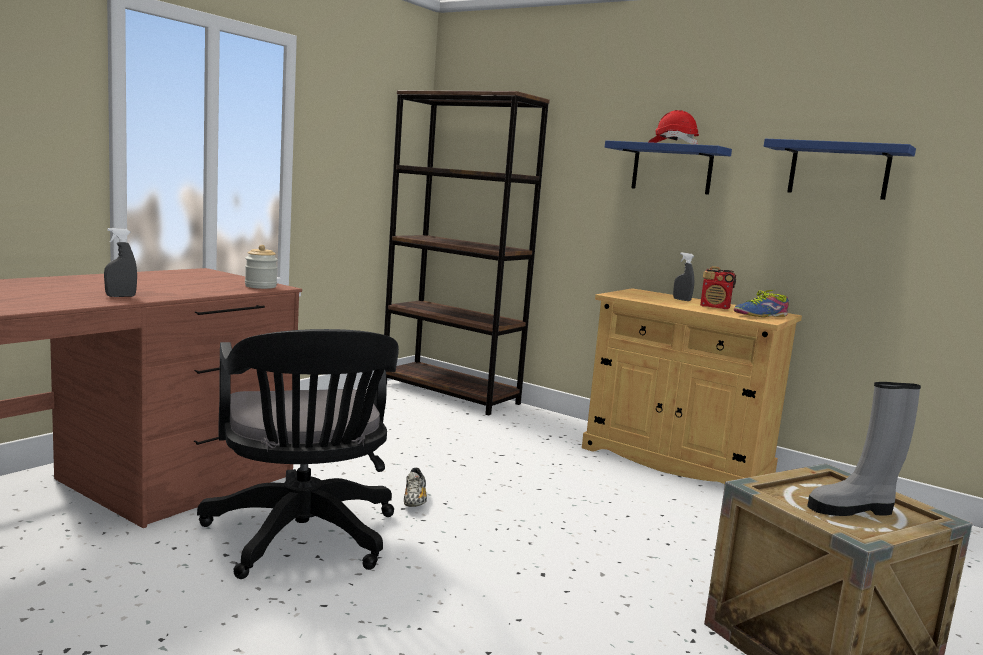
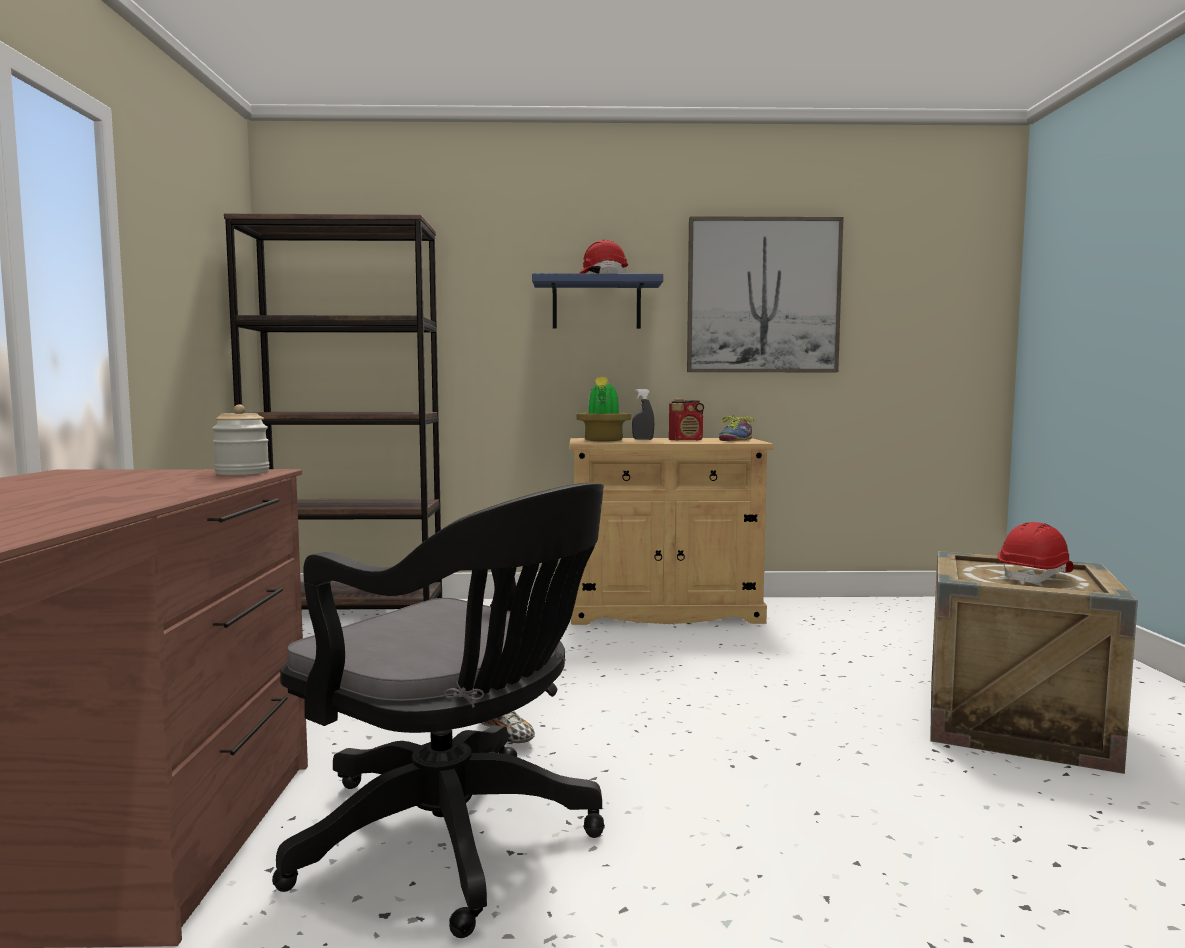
camera: 35 degrees left, 5 degrees down
(120, 296) = (82, 507): grey spray bottle -> none
(637, 296) = (603, 441): none -> potted plant
(838, 170) = (763, 296): blue shelf -> picture
(853, 509) = (1035, 577): grey boot -> red hard hat

